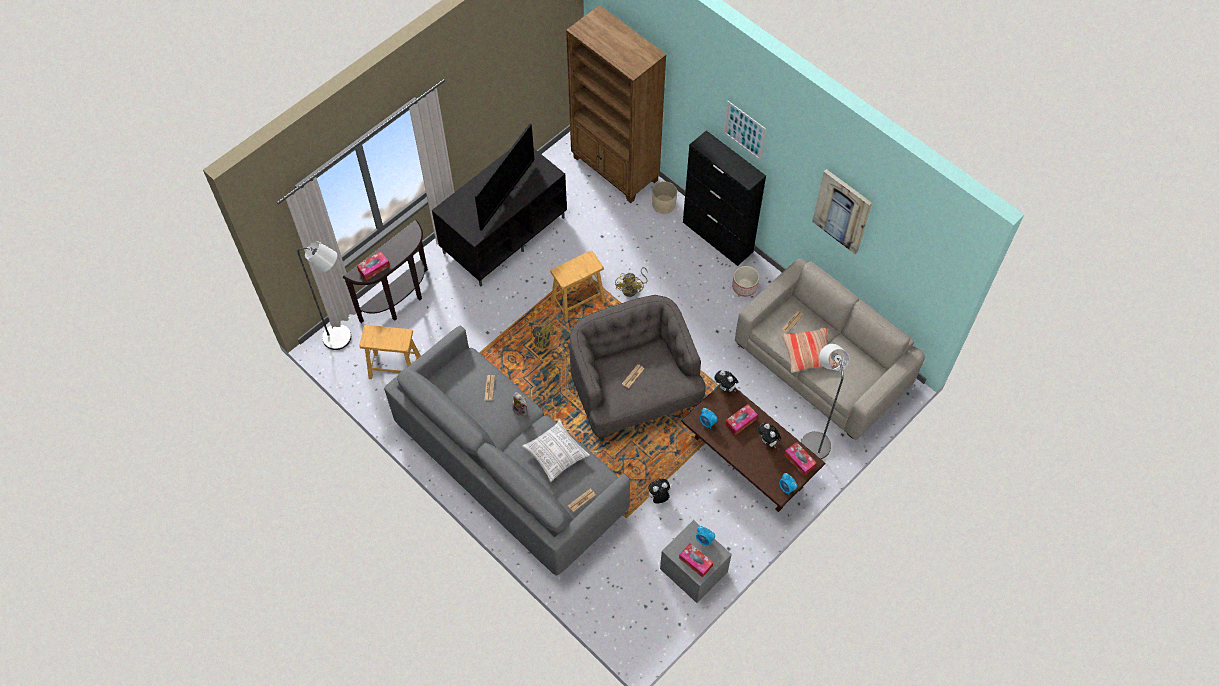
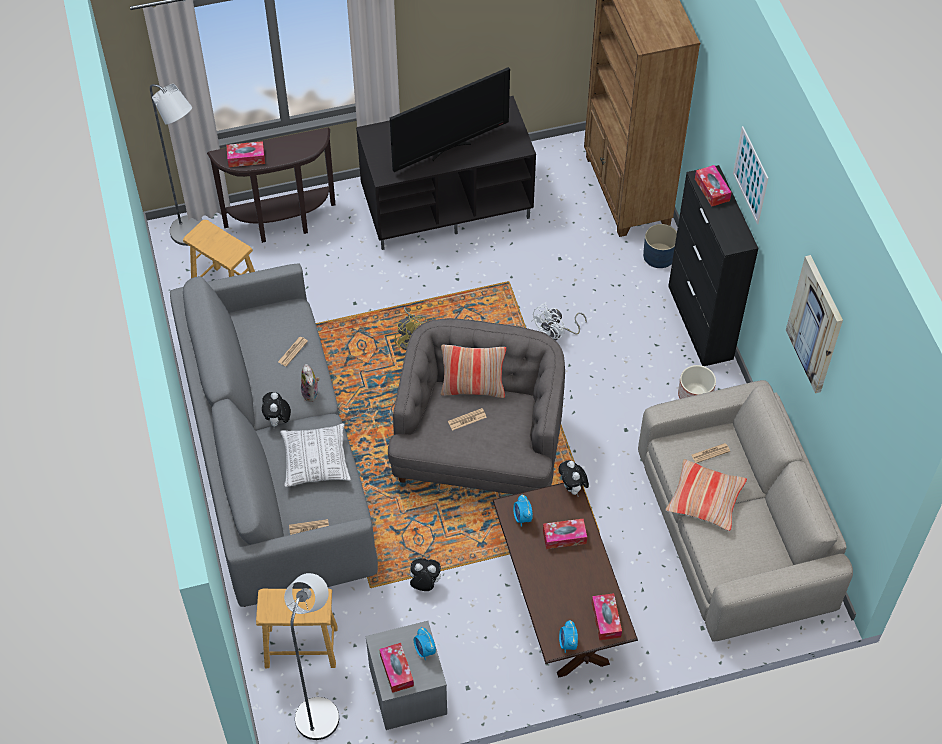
camera: 30 degrees right, 5 degrees down
(578, 301) = (482, 317): brown stool -> brown stool (301, 647)
(622, 353) = (473, 388): none -> pillow
(632, 289) = (556, 333): yellow fan -> white fan
(664, 204) = (659, 255): beige planter -> blue planter
(713, 149) = (712, 190): none -> tissue box
(768, 441) = (582, 577): plush toy -> plush toy (277, 421)
(813, 440) = (660, 616): grey floor lamp -> grey floor lamp (320, 710)

